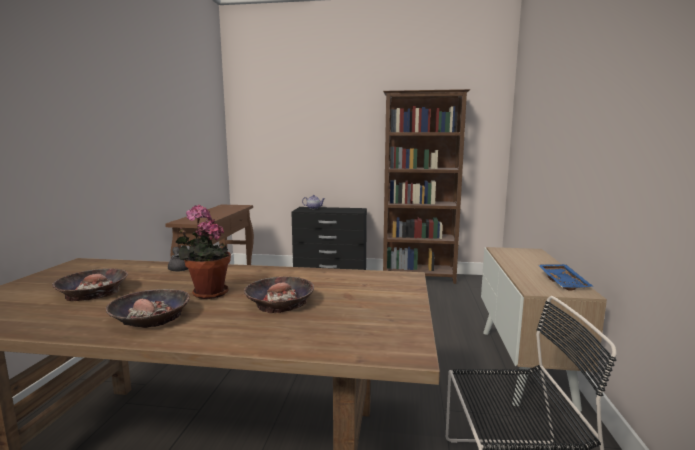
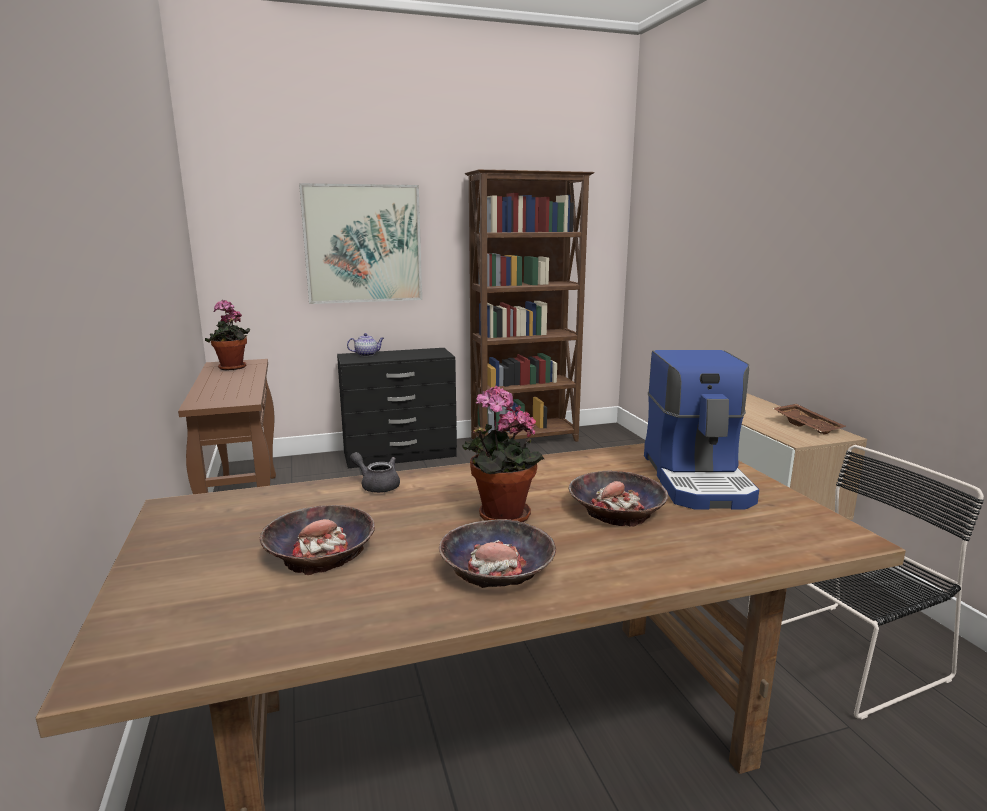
camera: 25 degrees left, 5 degrees up
(227, 208) = (232, 368): none -> potted plant
(319, 140) = (363, 244): none -> picture
(370, 296) = (698, 479): none -> coffee machine
(564, 282) = (807, 425): blue tray -> brown tray

